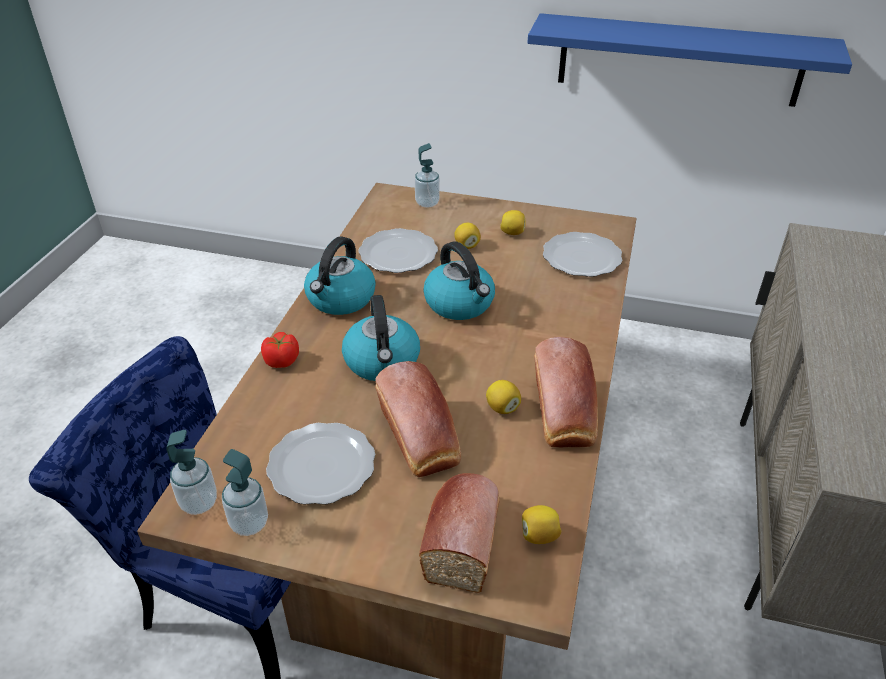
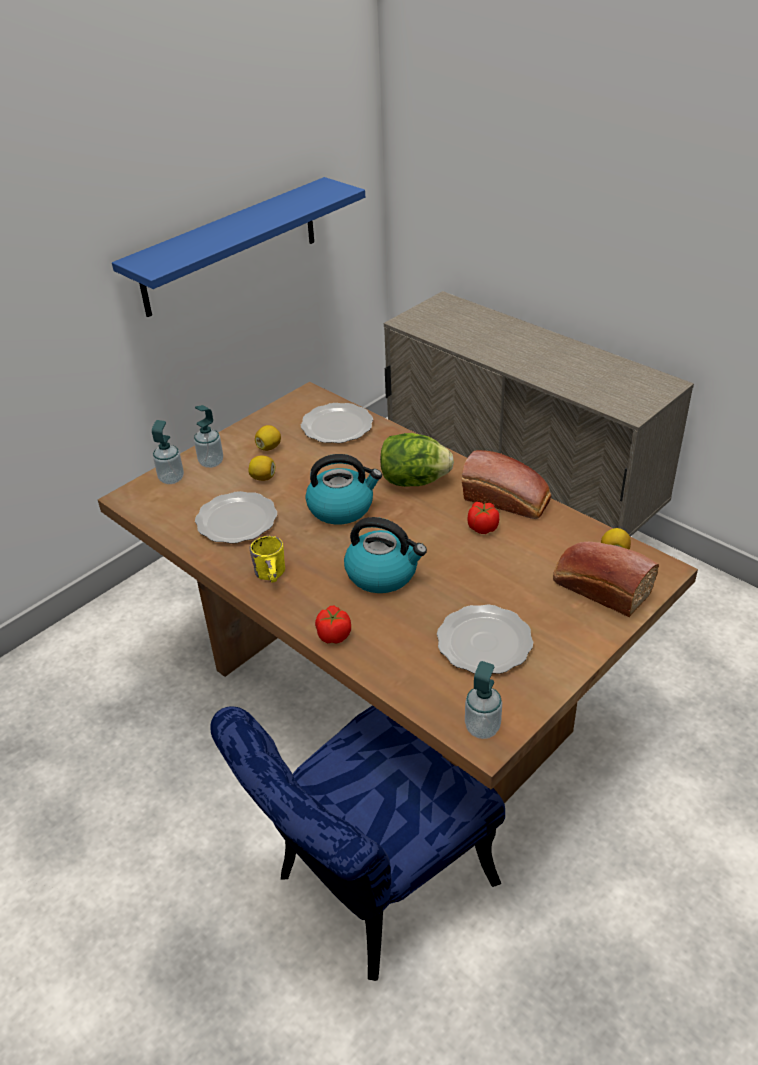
camera: 60 degrees left, 0 degrees up
(249, 523) = (523, 700): soap dispenser -> soap dispenser (211, 462)
(340, 299) = (274, 575): kettle -> yellow mug
(420, 439) = (488, 579): bread -> none
(502, 408) = (482, 527): lemon -> tomato
(539, 334) = (414, 481): none -> lettuce

